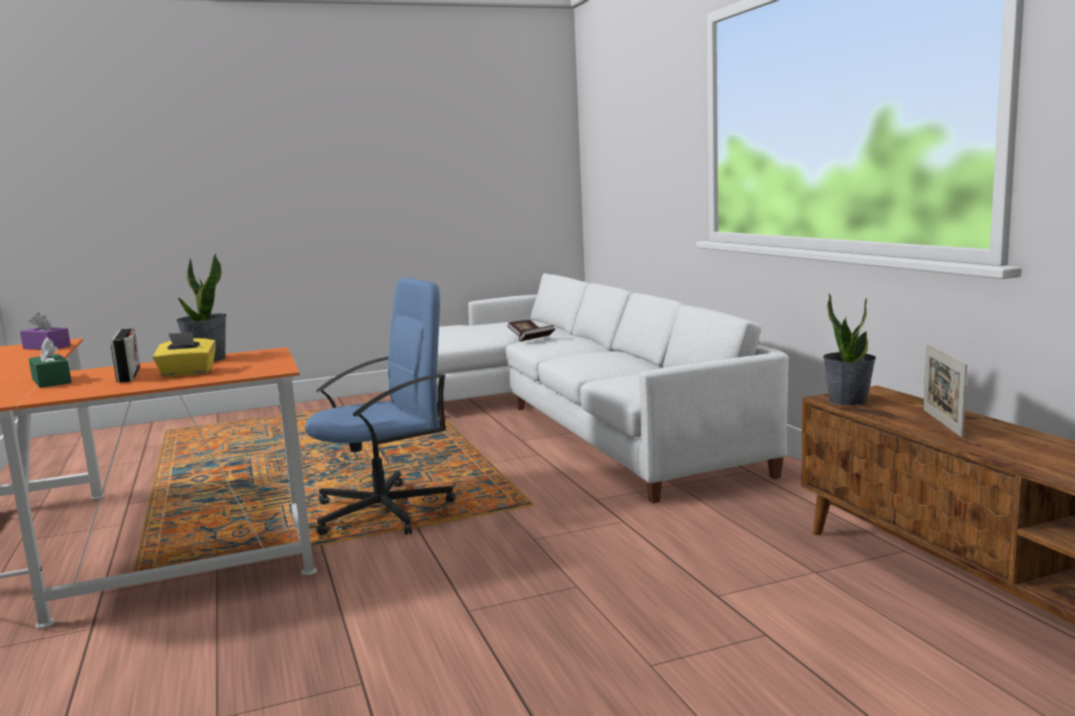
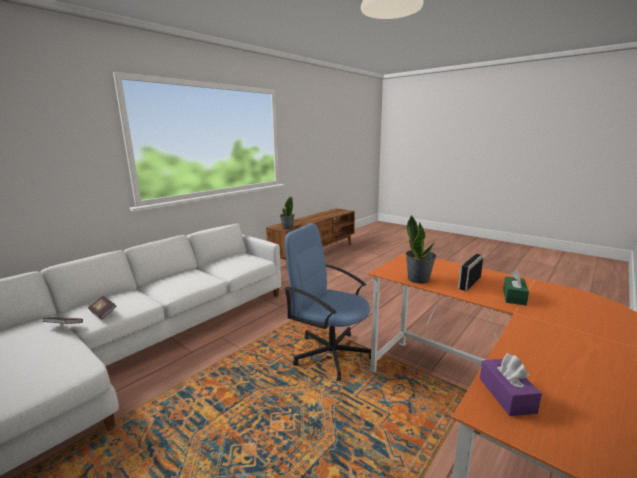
camera: 120 degrees left, 5 degrees up
(187, 373) = (443, 270): yellow tissue box -> none
(942, 423) = (303, 221): picture frame -> none

